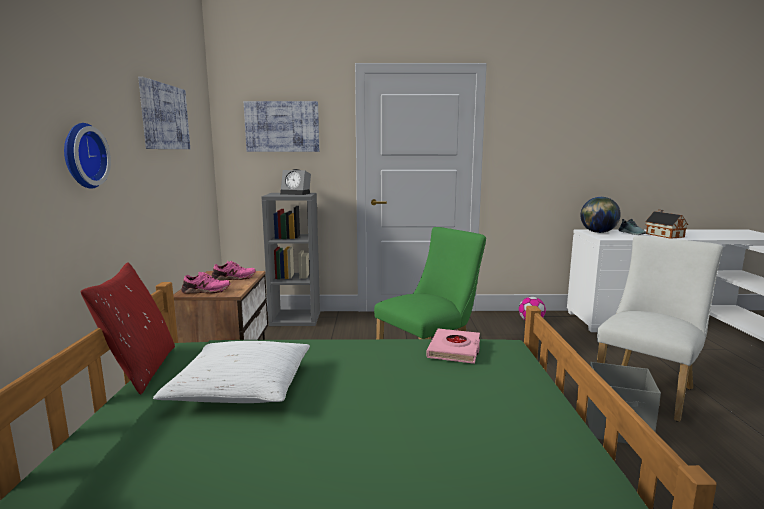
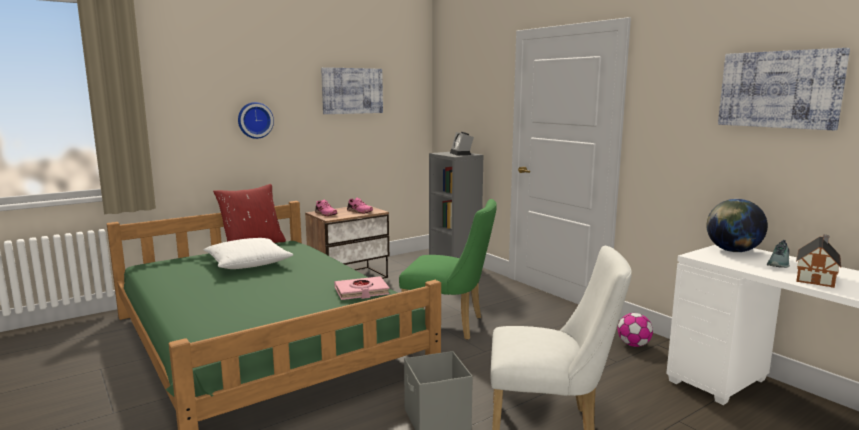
camera: 55 degrees right, 0 degrees up
(282, 127) = (468, 93): picture -> picture (779, 89)

